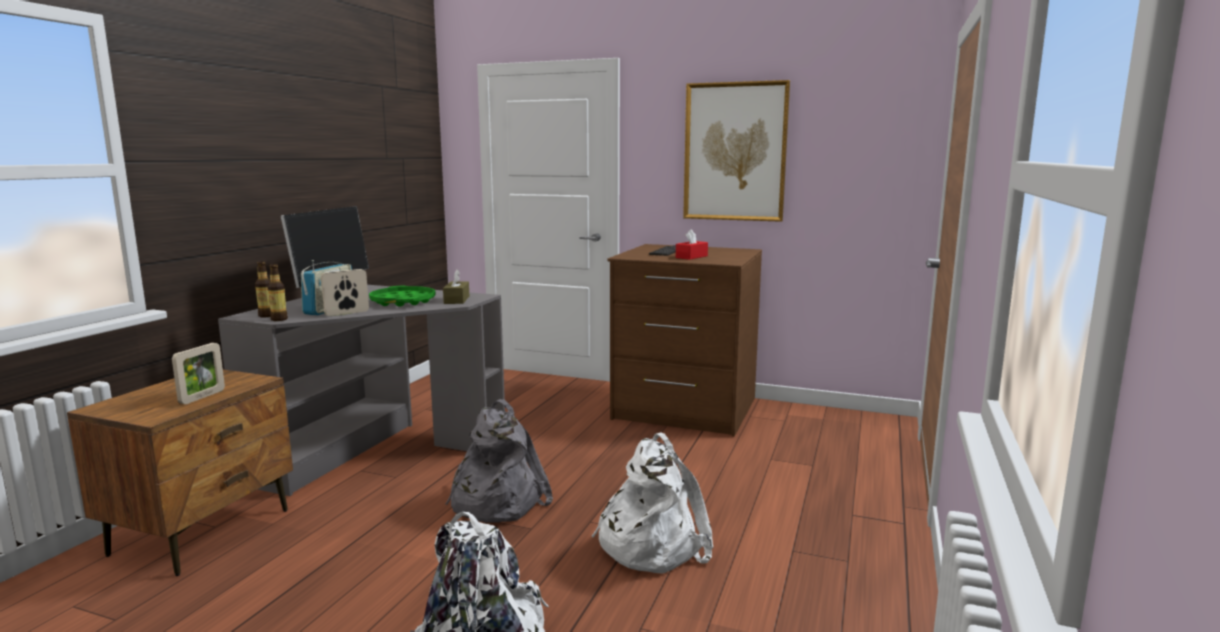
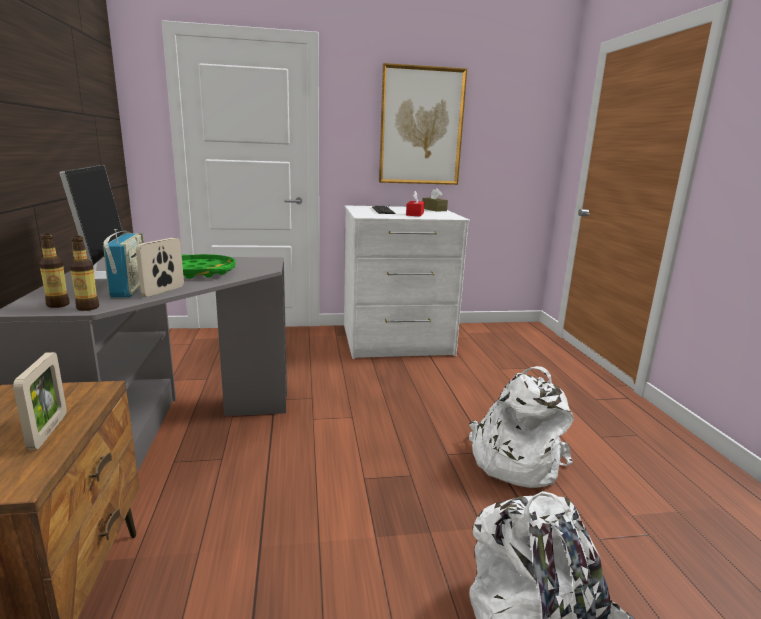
camera: 30 degrees left, 5 degrees up
(456, 300) = (254, 265): brown tissue box -> brown tissue box (434, 209)
(495, 501) = (349, 457): grey backpack -> none
(684, 409) = (396, 340): brown dresser -> white dresser

